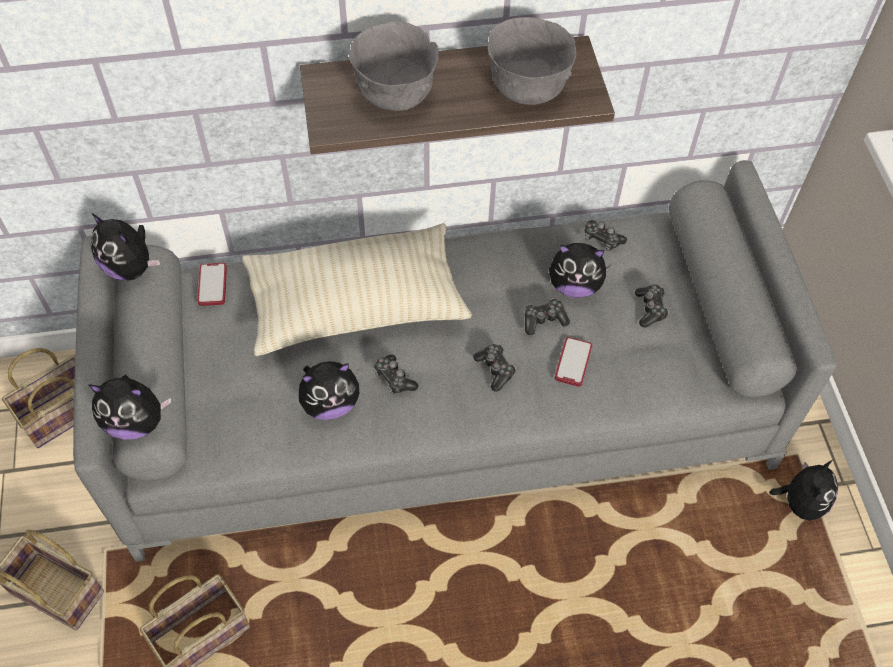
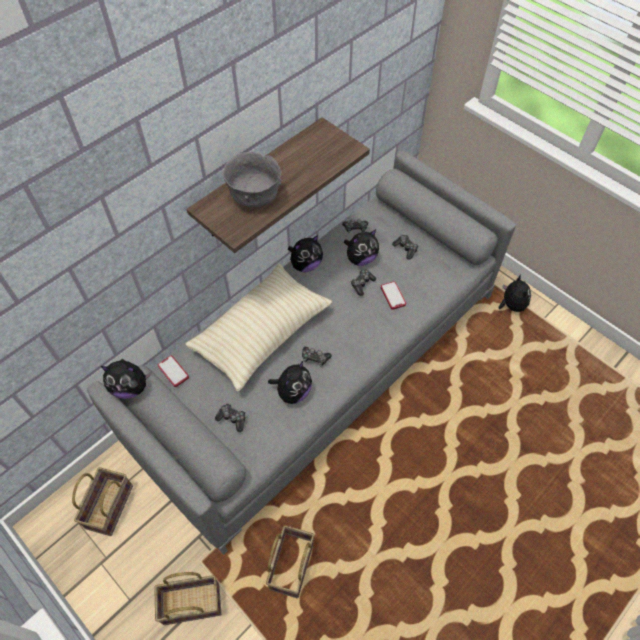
camera: 35 degrees left, 0 degrees up
(136, 422) = (211, 466): plush toy -> plush toy (305, 265)
(495, 369) = (360, 322): game controller -> game controller (232, 419)
(527, 90) = (318, 159): grey bowl -> none

